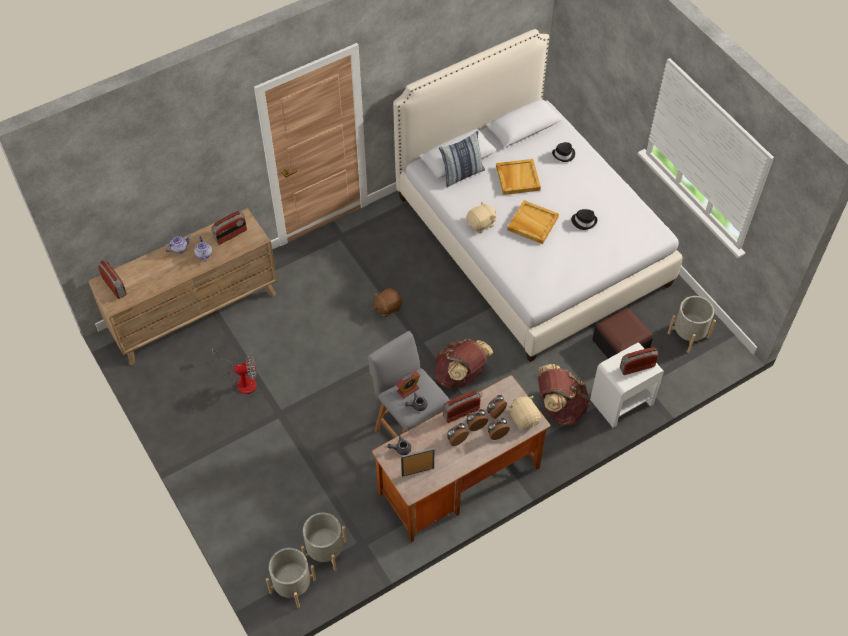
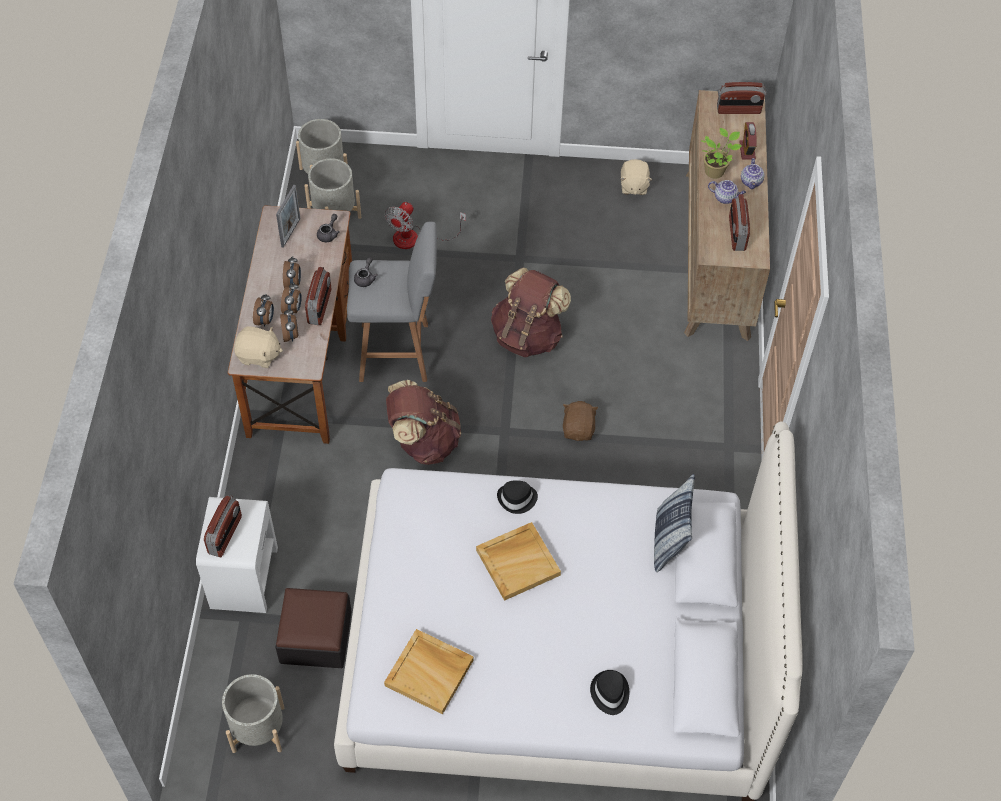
camera: 125 degrees right, 0 degrees up
(183, 270) = (715, 171): none -> potted plant
(241, 381) = (589, 248): fan -> fan (415, 238)
(408, 390) = (391, 281): alarm clock -> alarm clock (747, 150)
(481, 224) = (566, 506): beige plush toy -> beige plush toy (633, 186)
(517, 178) = (611, 601): beige tray -> beige tray (430, 672)
(559, 407) = (296, 509): brown backpack -> brown backpack (528, 336)
(584, 221) = (473, 629): black hat -> black hat (517, 499)

